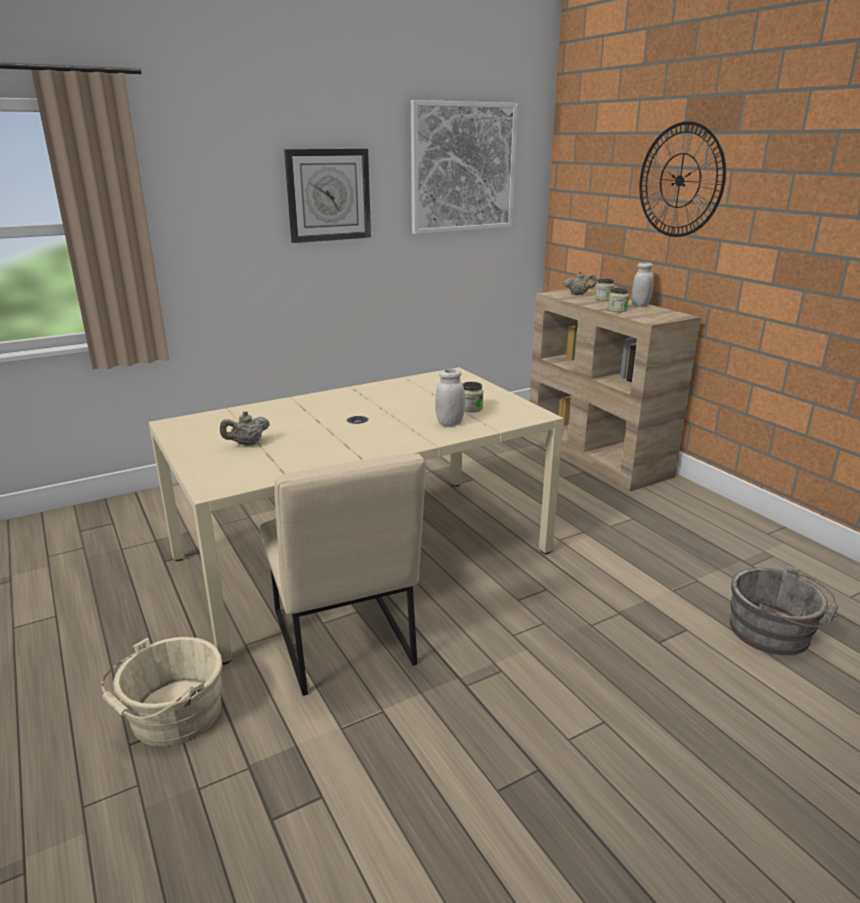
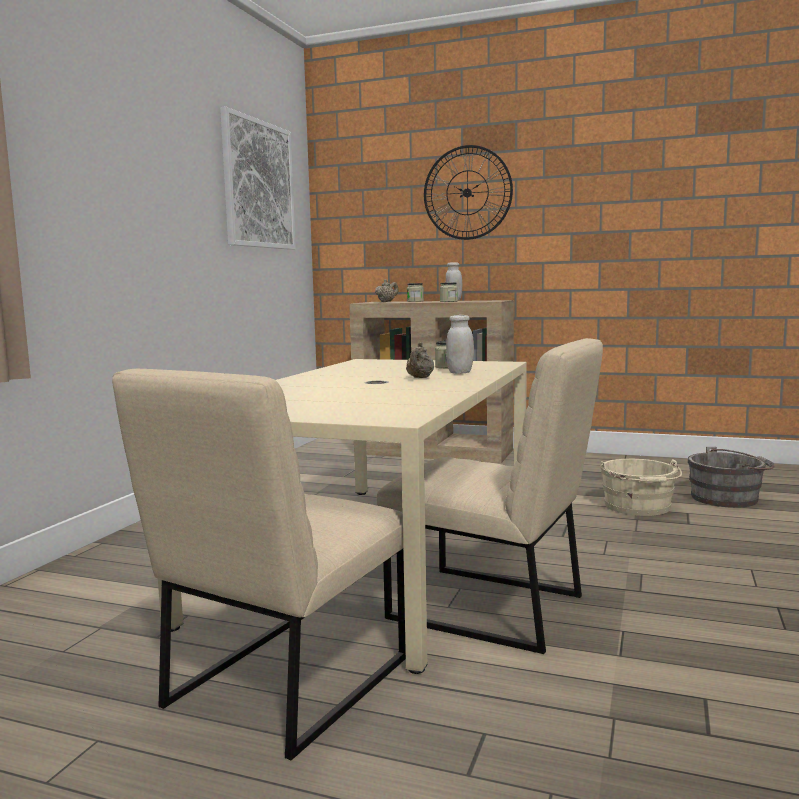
camera: 40 degrees left, 15 degrees down
(159, 629) = (283, 684): none -> beige chair
(171, 716) = (460, 731): beige bucket -> beige bucket (638, 507)
(247, 444) = (326, 403): beige teapot -> beige teapot (420, 378)
(328, 195) = (163, 190): wall clock -> none

